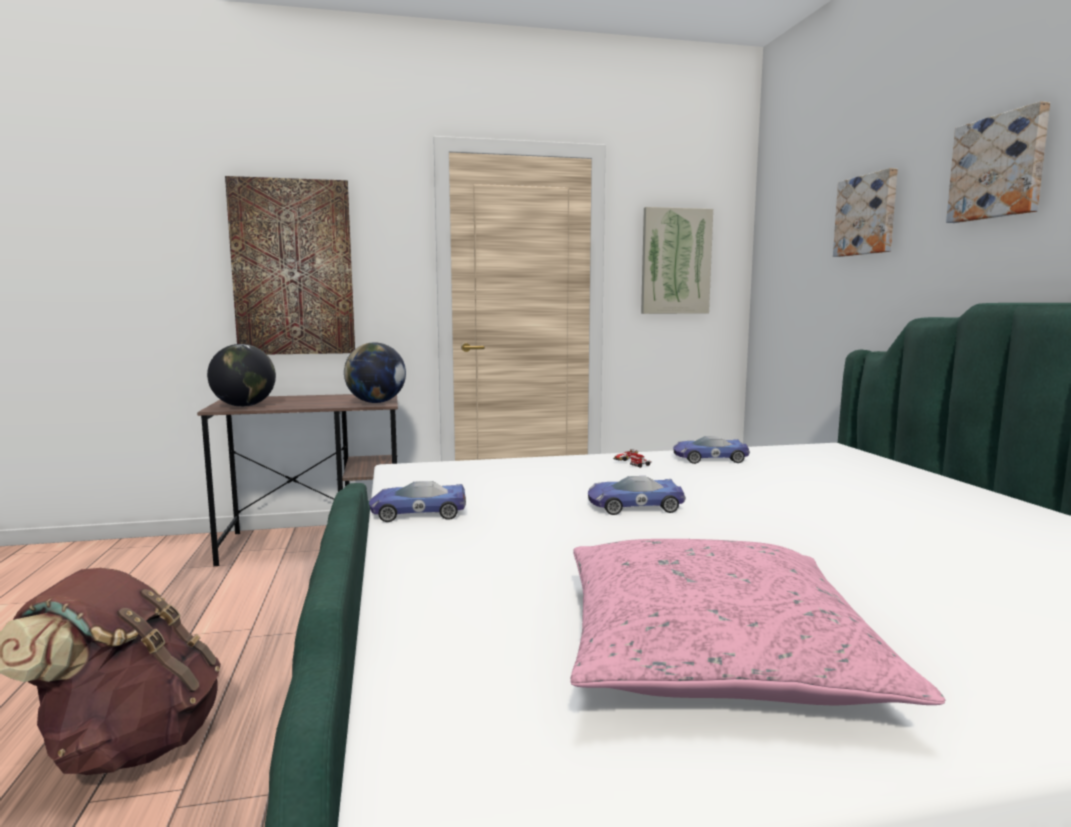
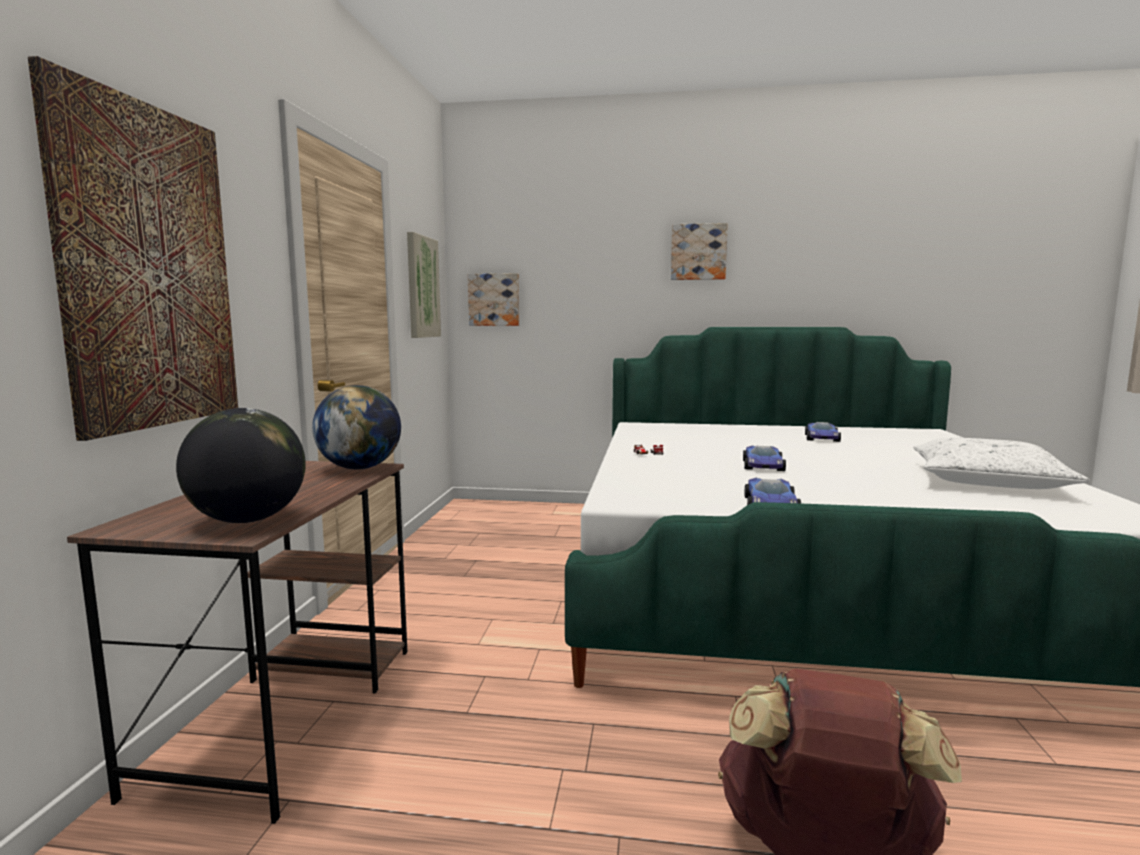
camera: 70 degrees left, 0 degrees up
(708, 458) = (646, 442): toy car -> toy car (822, 438)
(713, 652) = (987, 481): pink pillow -> white pillow
(867, 215) = (594, 266): picture -> picture (494, 299)

